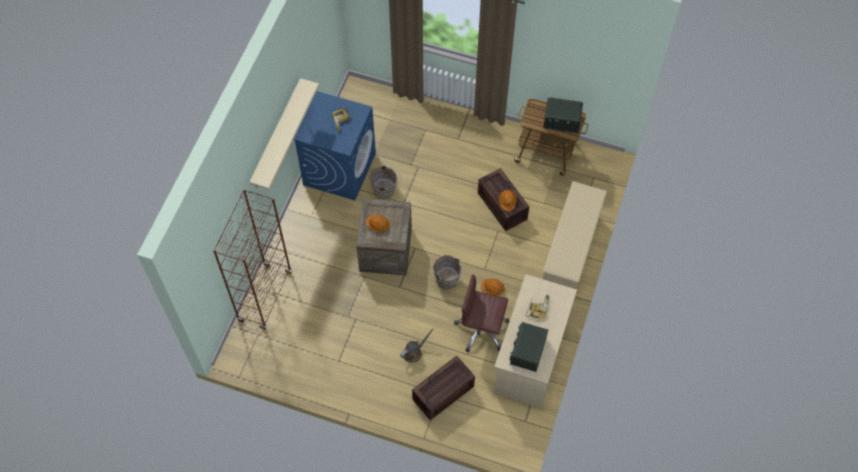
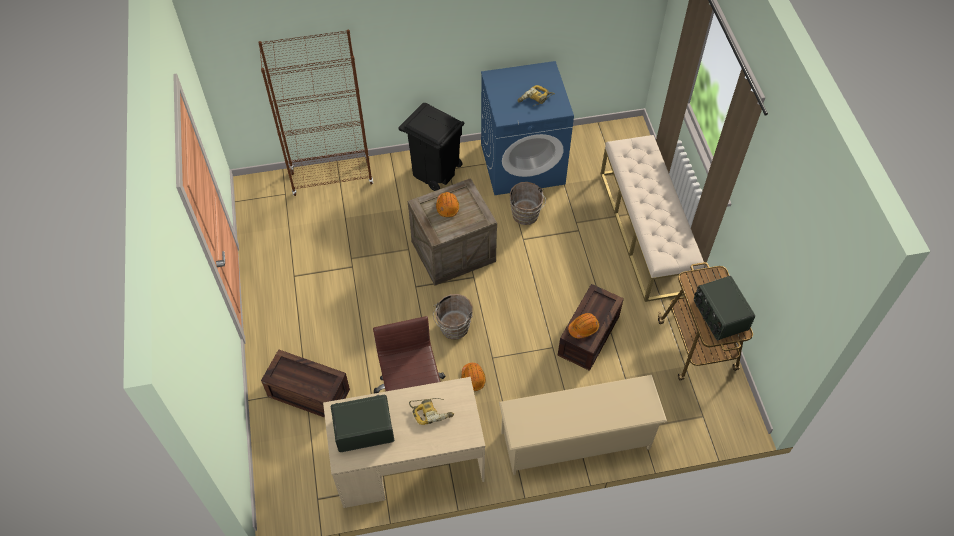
camera: 60 degrees right, 5 degrees down
(276, 135) = (451, 37): beige shelf -> none
(307, 226) = (434, 172): none -> black trash can
(414, 352) = (343, 340): brown watering can -> none
(445, 129) = (645, 231): none -> beige bench

